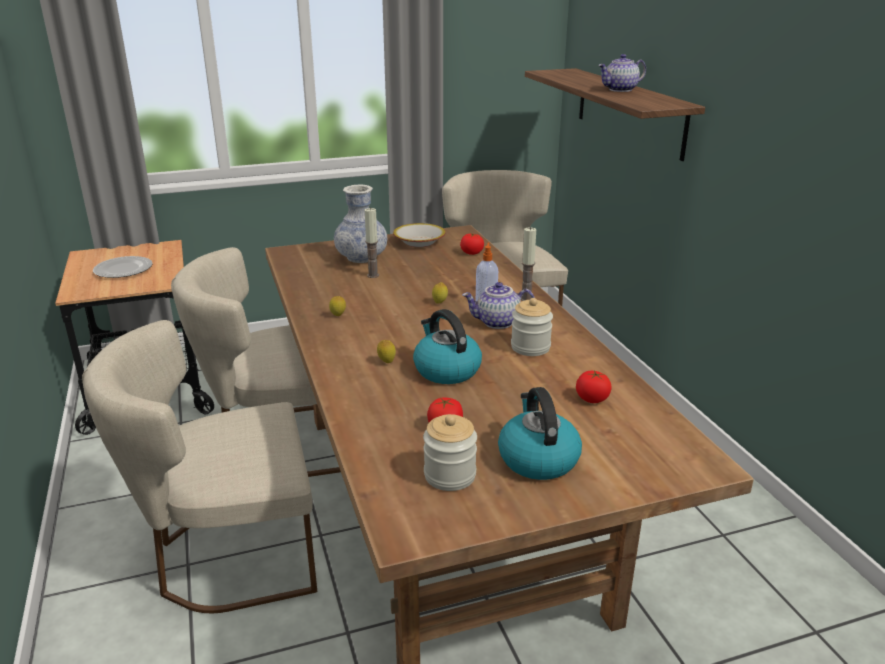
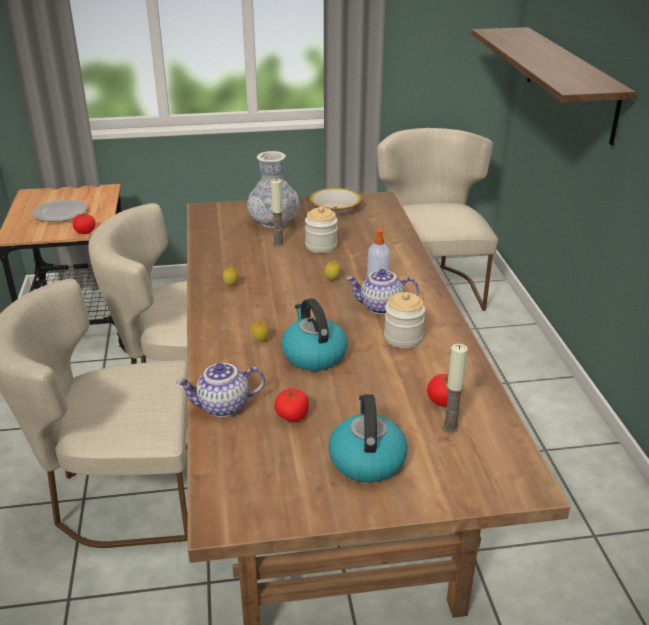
camera: 10 degrees right, 5 degrees up
(450, 475) = (279, 467): jar -> jar (321, 246)
(472, 253) = (383, 224): tomato -> tomato (85, 232)
(526, 299) = (418, 283): candle -> candle (450, 427)
(620, 90) = (557, 62): teapot -> teapot (223, 407)

